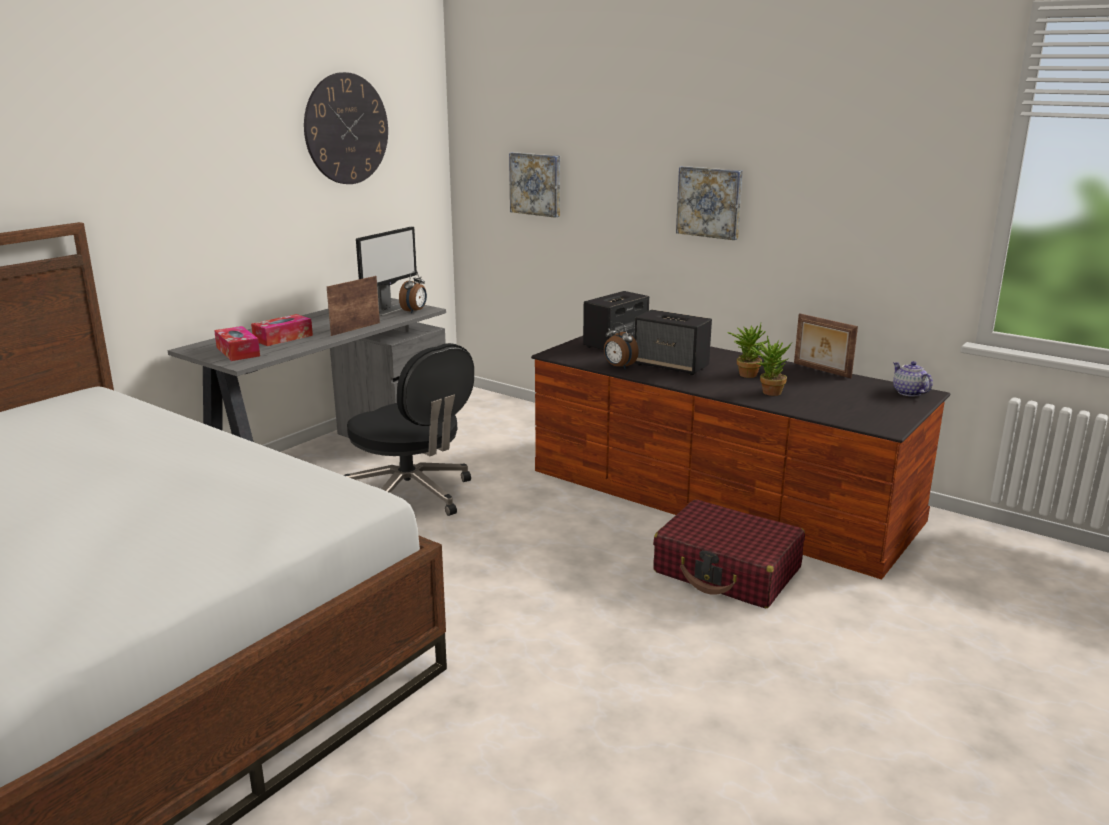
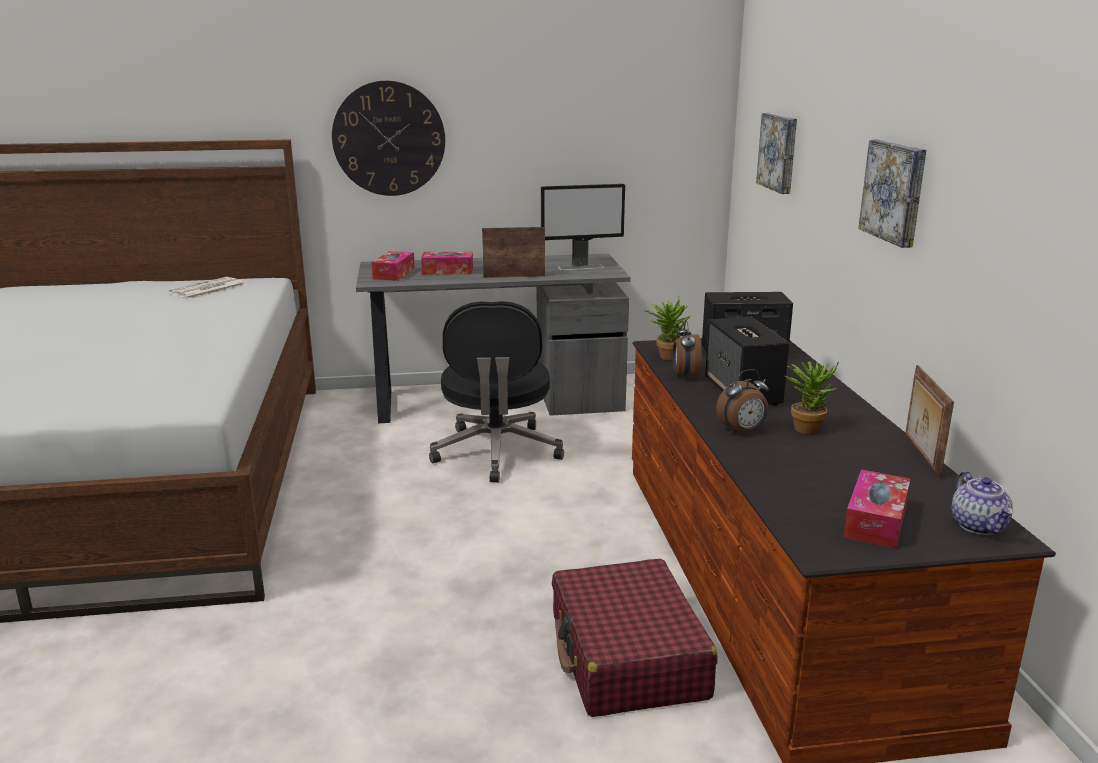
camera: 45 degrees right, 0 degrees up
(48, 417) = (207, 289): none -> newspaper
(346, 129) = (589, 76): wall clock -> wall clock (389, 139)
(415, 311) = (598, 273): alarm clock -> alarm clock (742, 431)
(767, 392) = (778, 455): potted plant -> potted plant (666, 356)
(873, 406) = (875, 521): none -> tissue box
(908, 392) = (979, 526): teapot -> teapot turned 150 degrees clockwise

